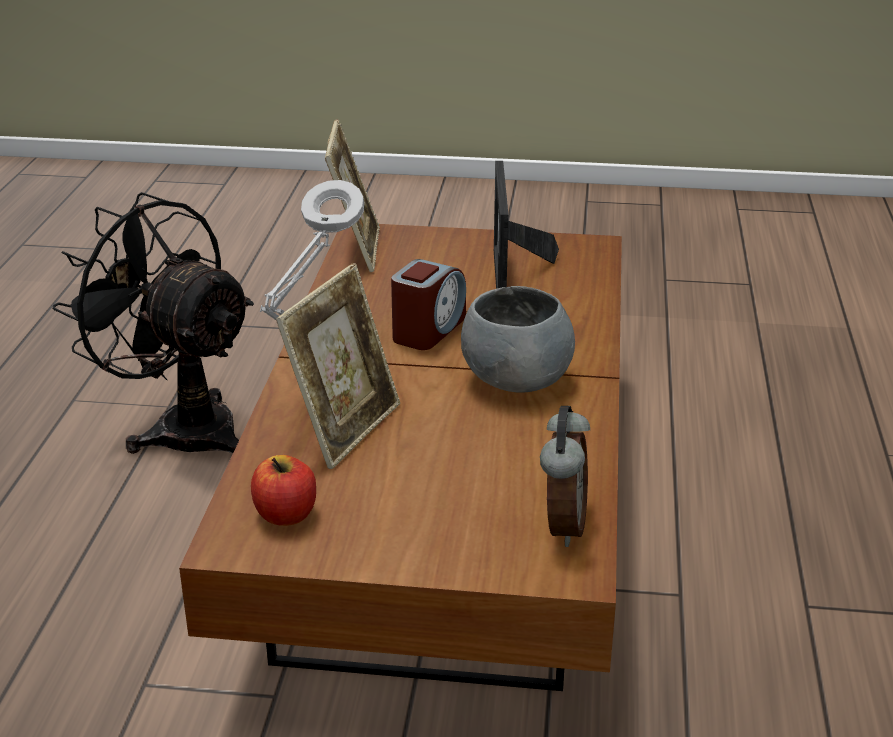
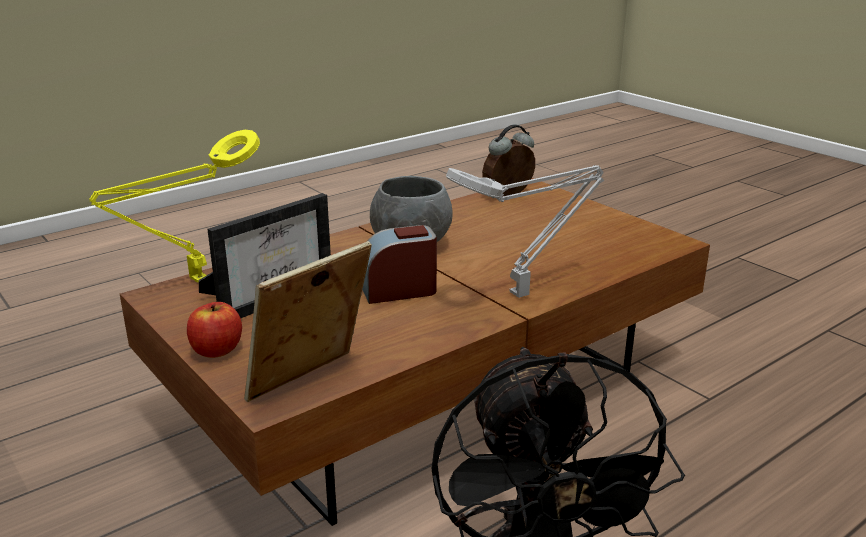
camera: 135 degrees left, 5 degrees down
(286, 514) = (632, 241): apple -> apple (216, 350)
(345, 429) = (548, 261): picture frame -> none
(597, 263) = (194, 282): none -> yellow table lamp

